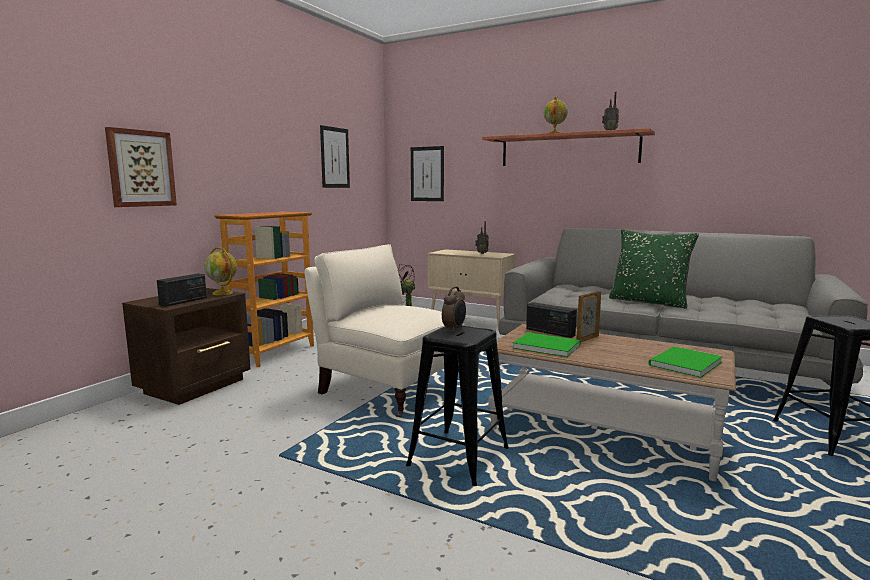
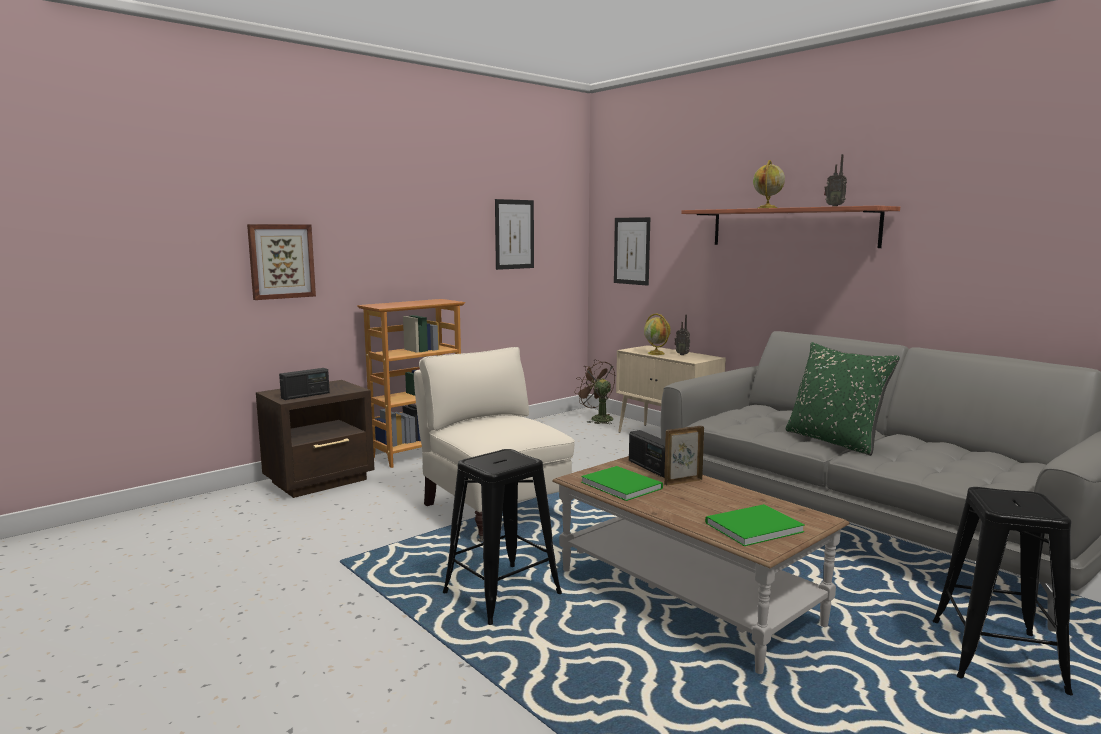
camera: 20 degrees right, 0 degrees up
(223, 293) = (350, 388): globe -> globe (656, 353)
(454, 329) = (501, 455): alarm clock -> none

